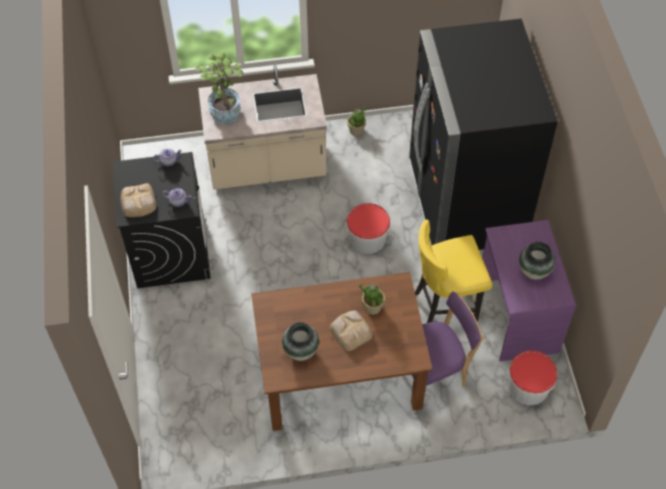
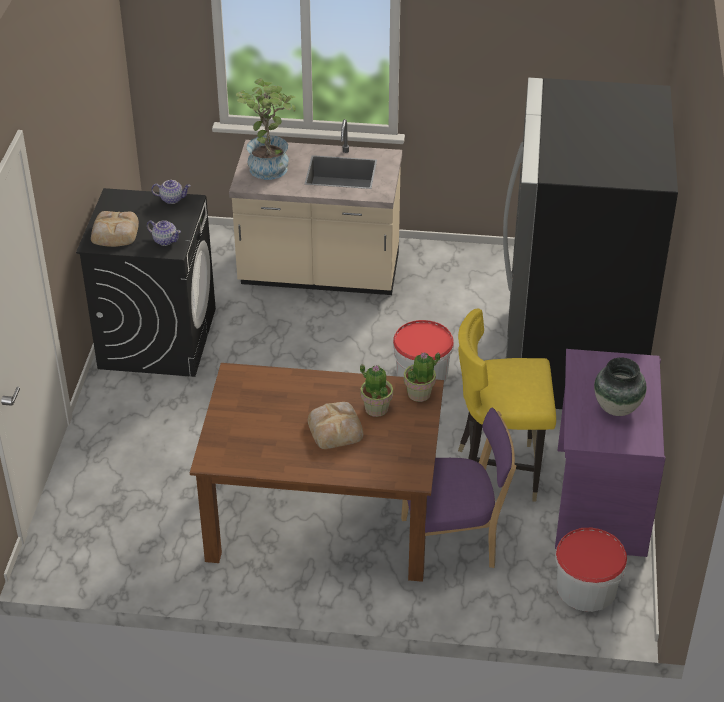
camera: 15 degrees right, 15 degrees down
(300, 351) = (258, 436): vase -> none
(356, 130) = (453, 256): potted plant -> potted plant (419, 393)

